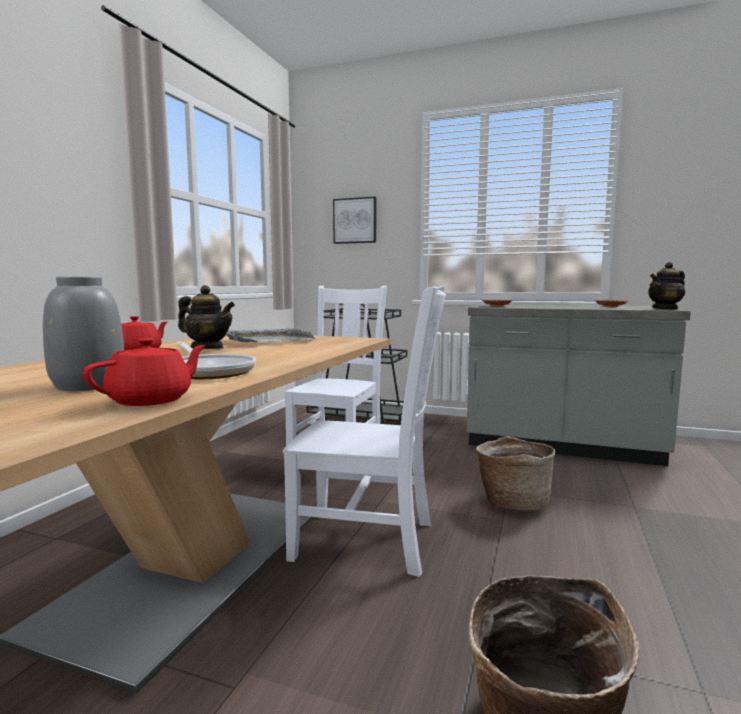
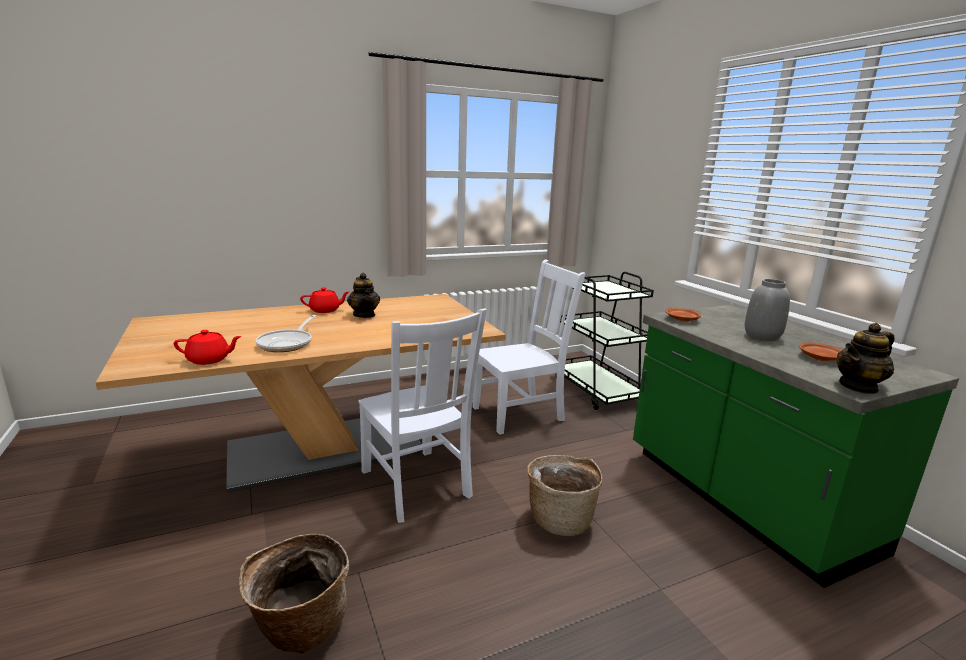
camera: 45 degrees right, 10 degrees up
(88, 386) = (227, 339): grey vase -> grey vase (762, 336)
(269, 340) = (423, 314): grey tray -> none
(355, 220) = (645, 183): picture -> none
(561, 445) = (742, 500): grey counter -> green counter
(665, 309) = (858, 387): teapot -> teapot turned 45 degrees counterclockwise

